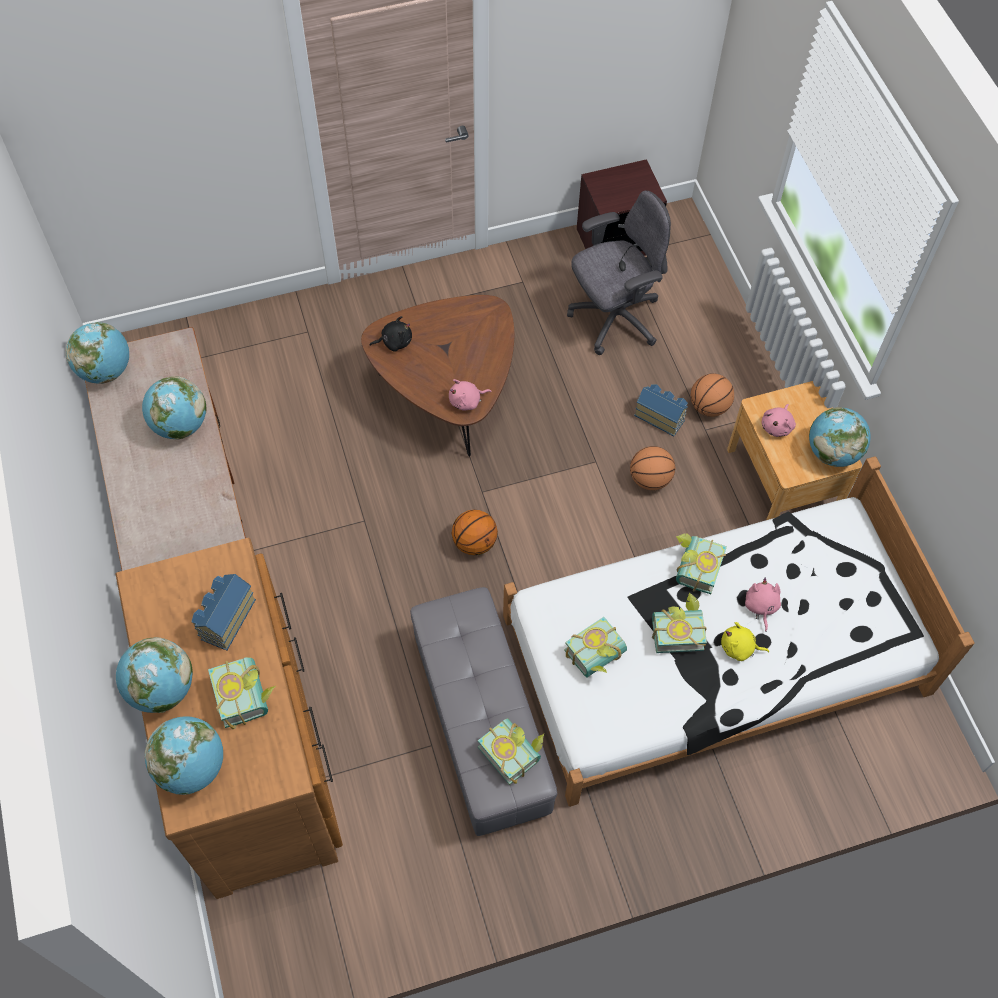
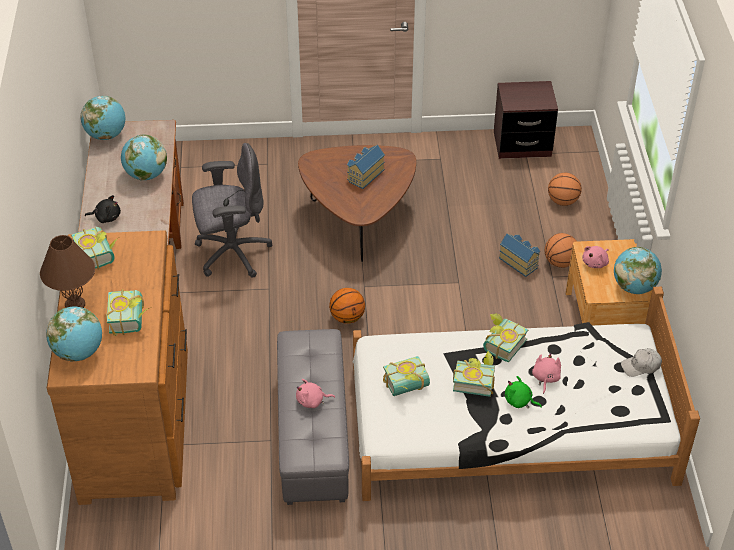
camera: 15 degrees right, 15 degrees down
(162, 689) = (74, 304): globe -> brown table lamp
(224, 619) = (132, 273): toy house -> toy house (364, 175)
(394, 341) = (322, 165): black plush toy -> black plush toy (106, 217)
(467, 401) = (363, 210): pink plush toy -> pink plush toy (312, 401)
(513, 751) = (323, 434): book -> book (99, 254)
(613, 319) = (503, 193): grey office chair -> grey office chair (231, 253)
(650, 479) = (497, 301): basketball -> basketball (563, 201)
(739, 648) = (519, 401): yellow plush toy -> green plush toy
(868, 563) = (641, 366): none -> white cap

